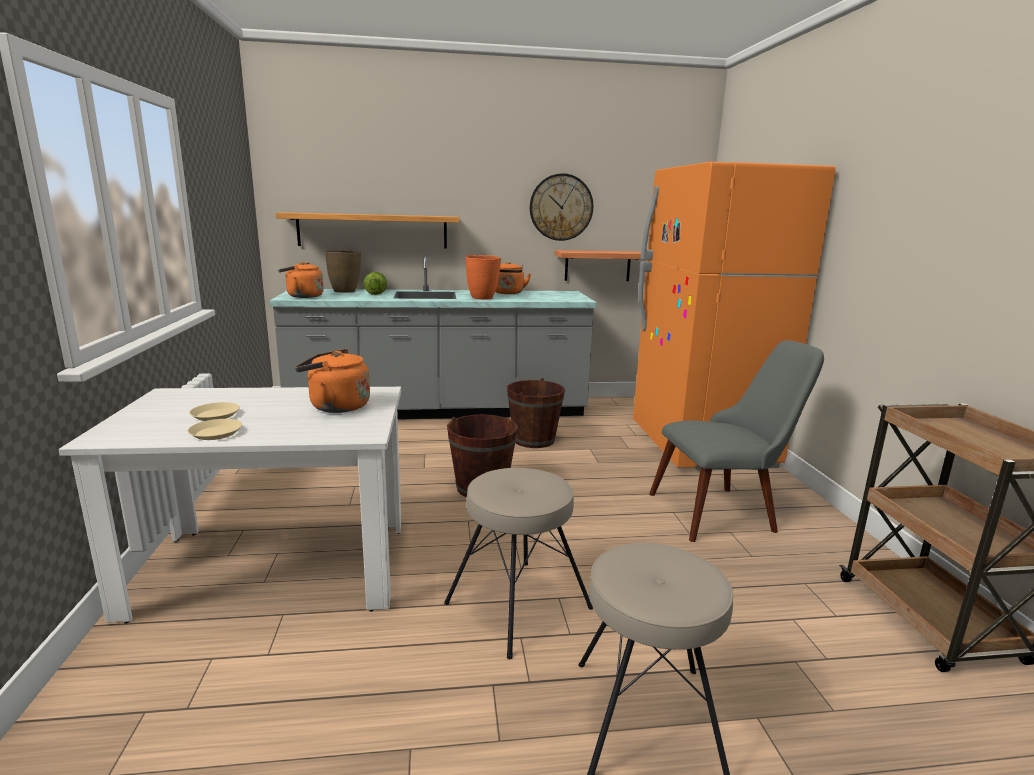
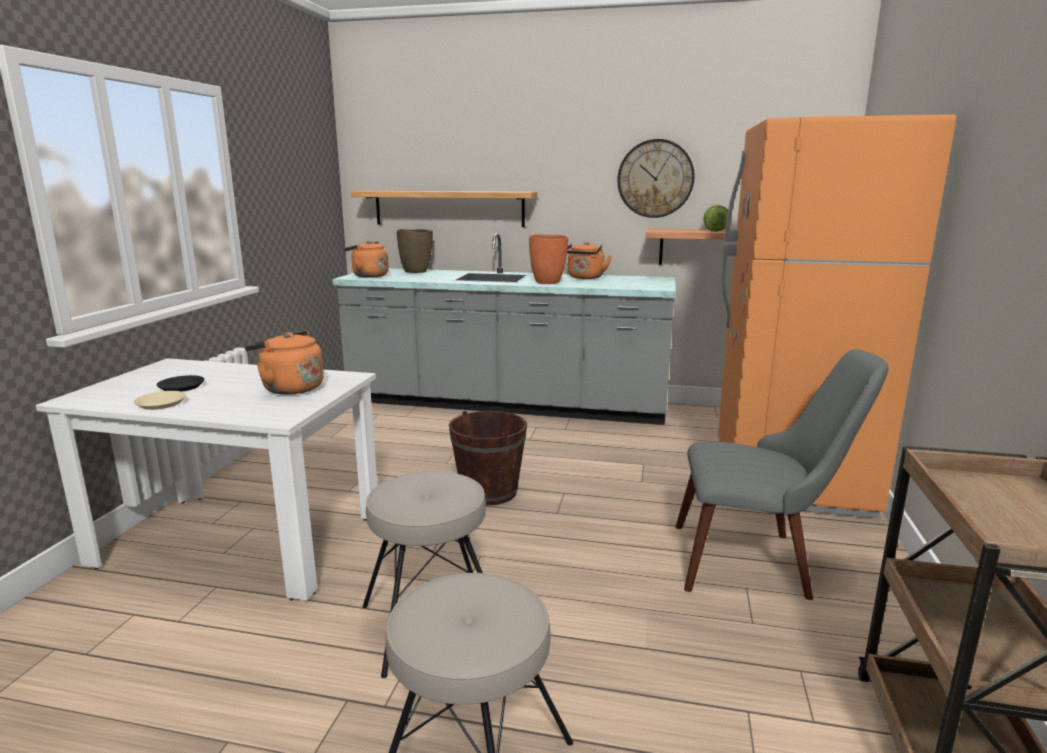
camera: 20 degrees right, 0 degrees up
(215, 415) = (181, 387): beige plate -> black plate
(376, 293) = (443, 274): lettuce -> lettuce (714, 231)
(533, 440) = (585, 446): brown bucket -> none

